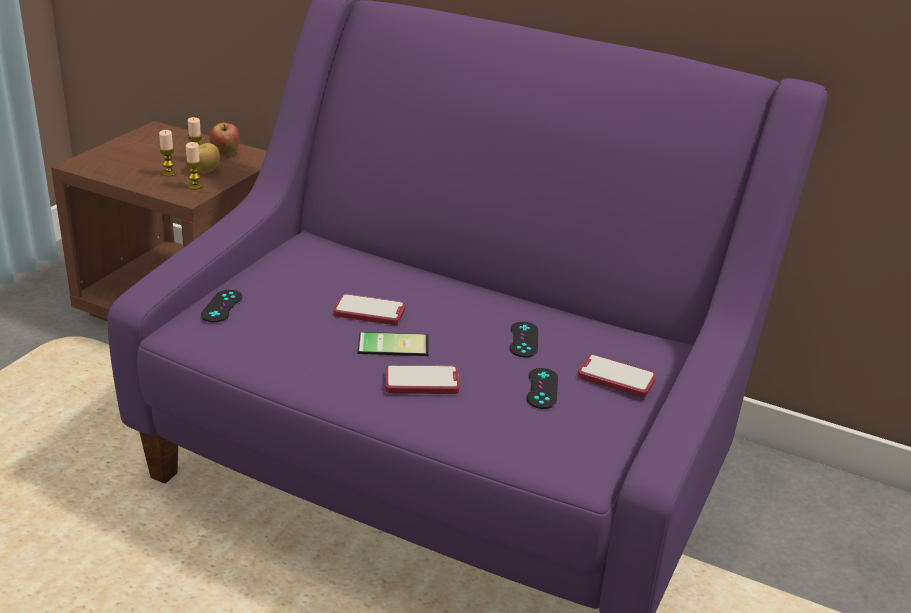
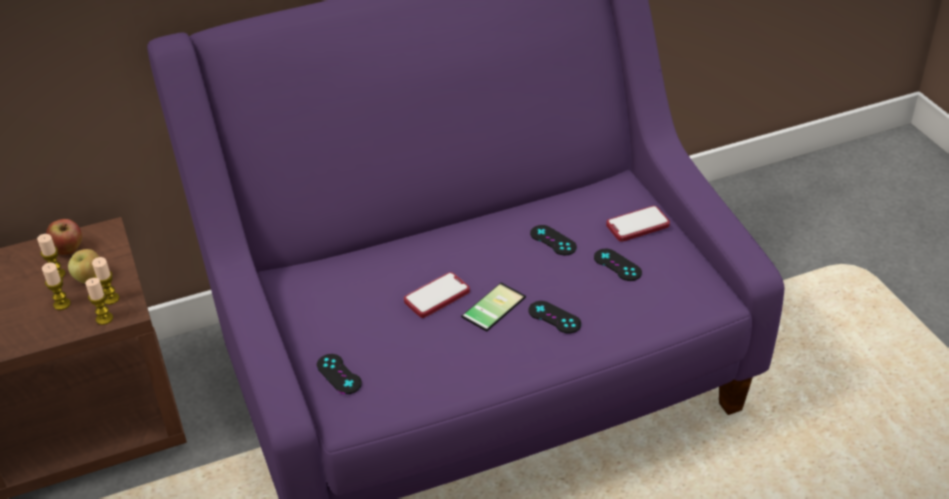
camera: 45 degrees left, 10 degrees up
(172, 192) = (104, 318): none -> candle
(421, 382) = (554, 317): phone -> black game controller

